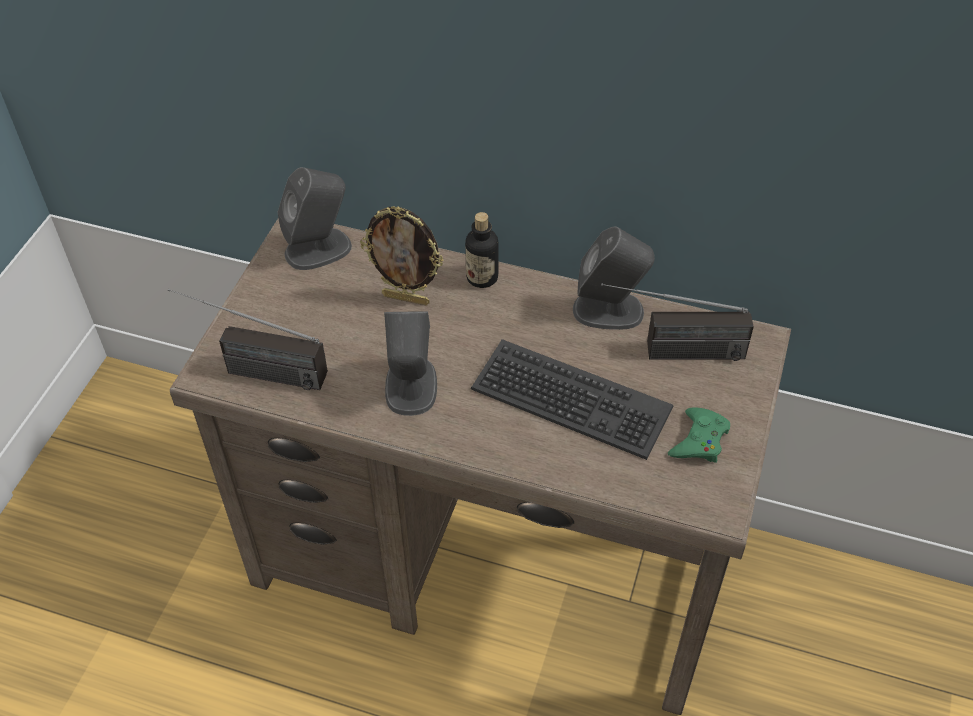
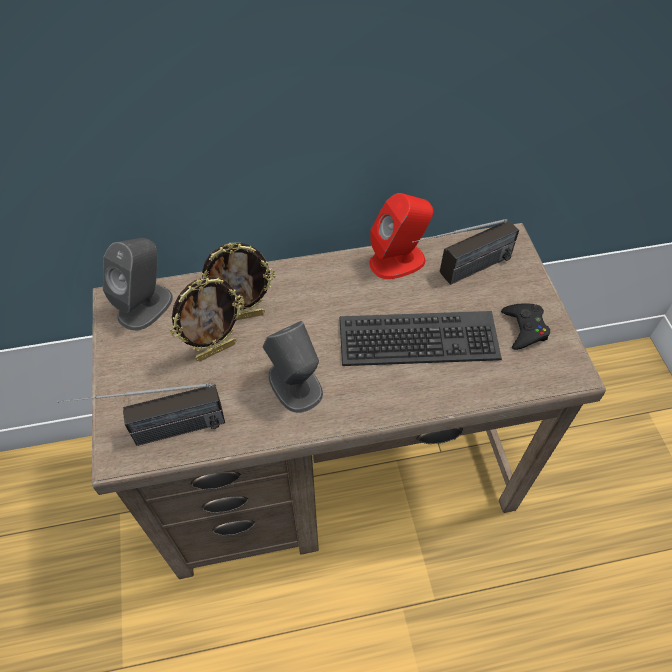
camera: 30 degrees left, 5 degrees up
(357, 319) = (216, 350): none -> picture frame
(482, 277) = (290, 275): bottle -> none
(609, 310) = (398, 261): grey speaker -> red speaker
(699, 440) = (524, 329): green game controller -> black game controller

